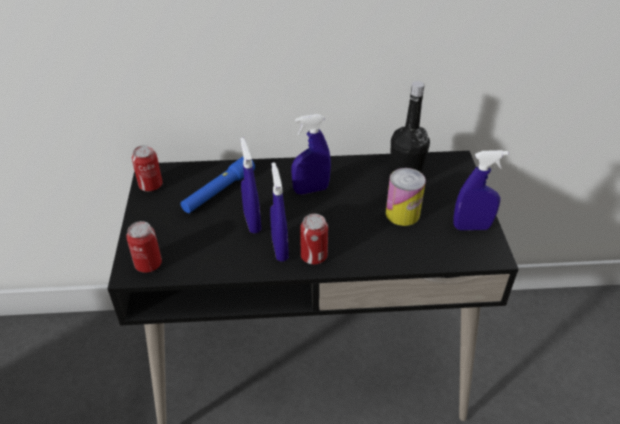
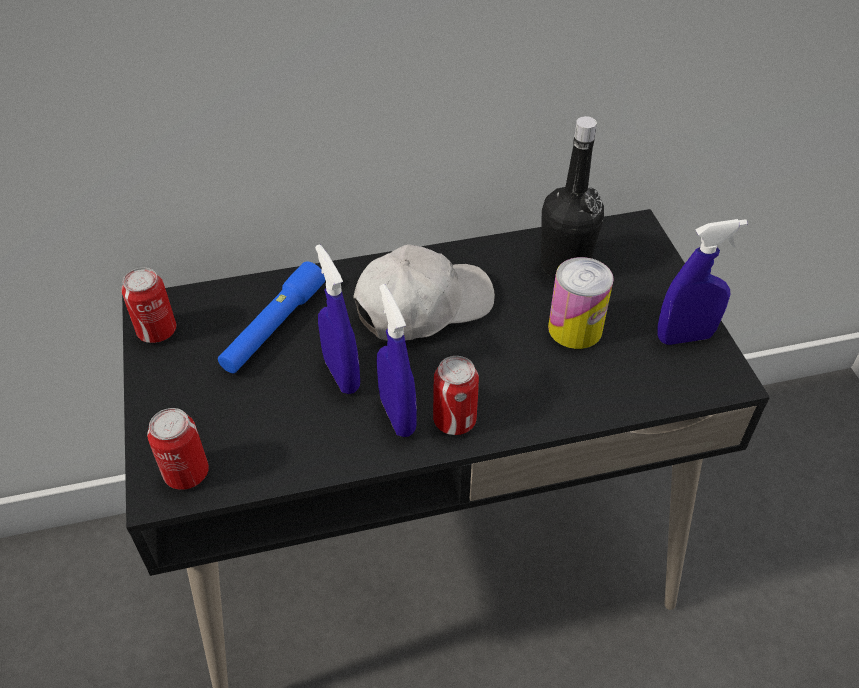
camera: 10 degrees left, 5 degrees up
(311, 190) = (422, 306): blue spray bottle -> white cap

